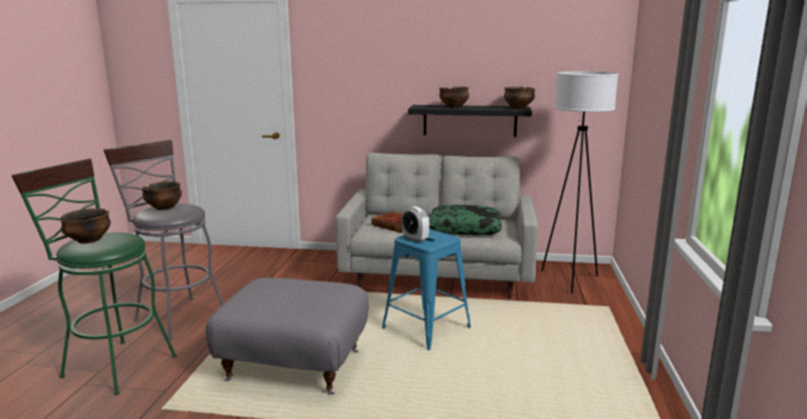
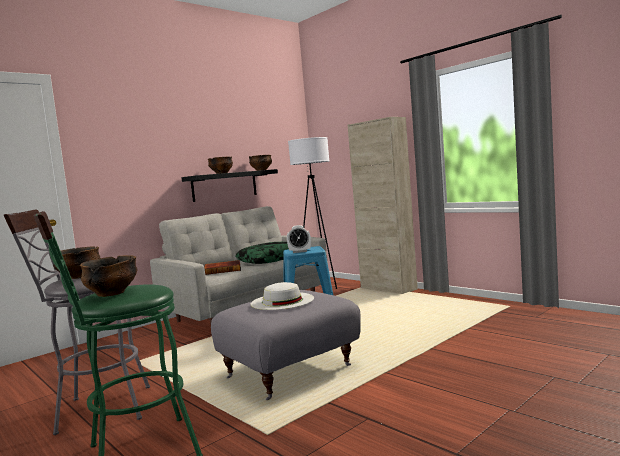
camera: 50 degrees left, 10 degrees down
(287, 294) = (282, 301): none -> white hat
(620, 326) = (388, 289): none -> beige cabinet

